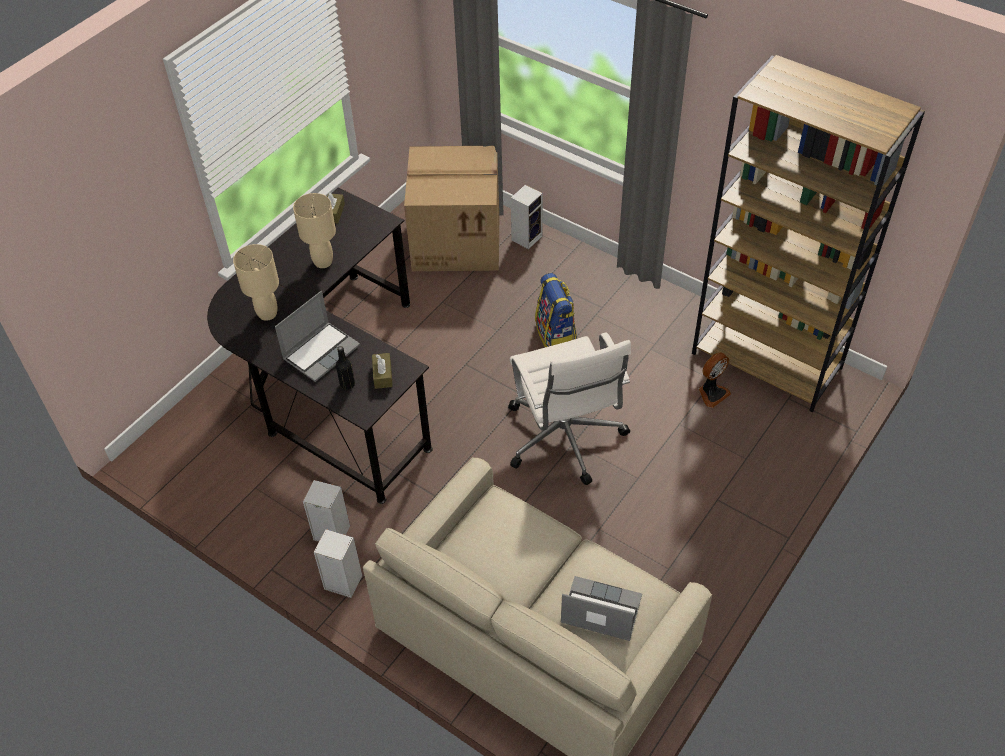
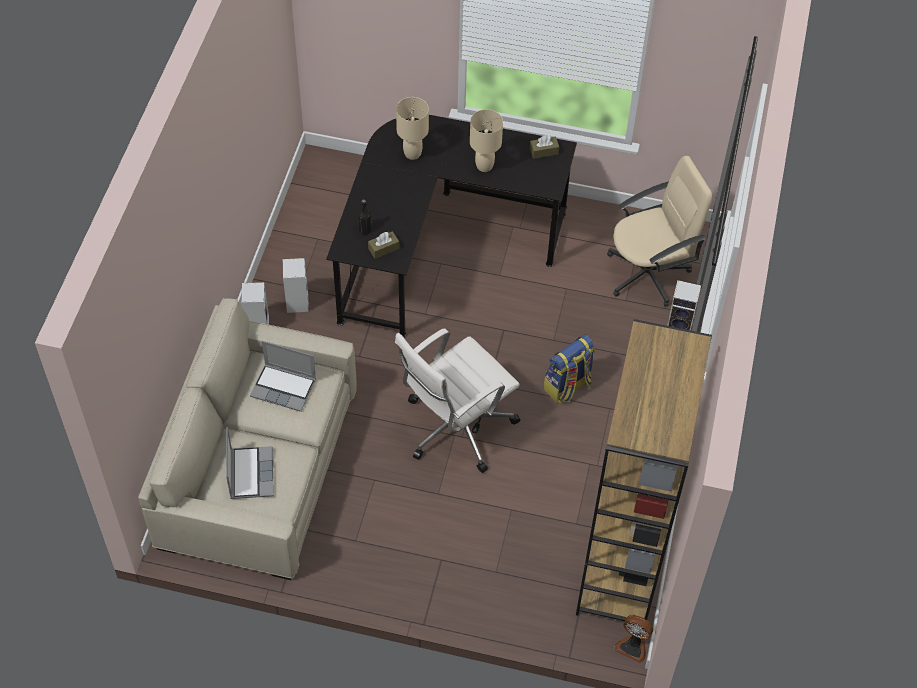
camera: 65 degrees right, 5 degrees up
(321, 352) = (389, 202): laptop -> laptop (284, 387)
(458, 239) = (648, 273): cardboard box -> beige office chair
(712, 393) = (559, 526): fan -> fan (633, 646)

